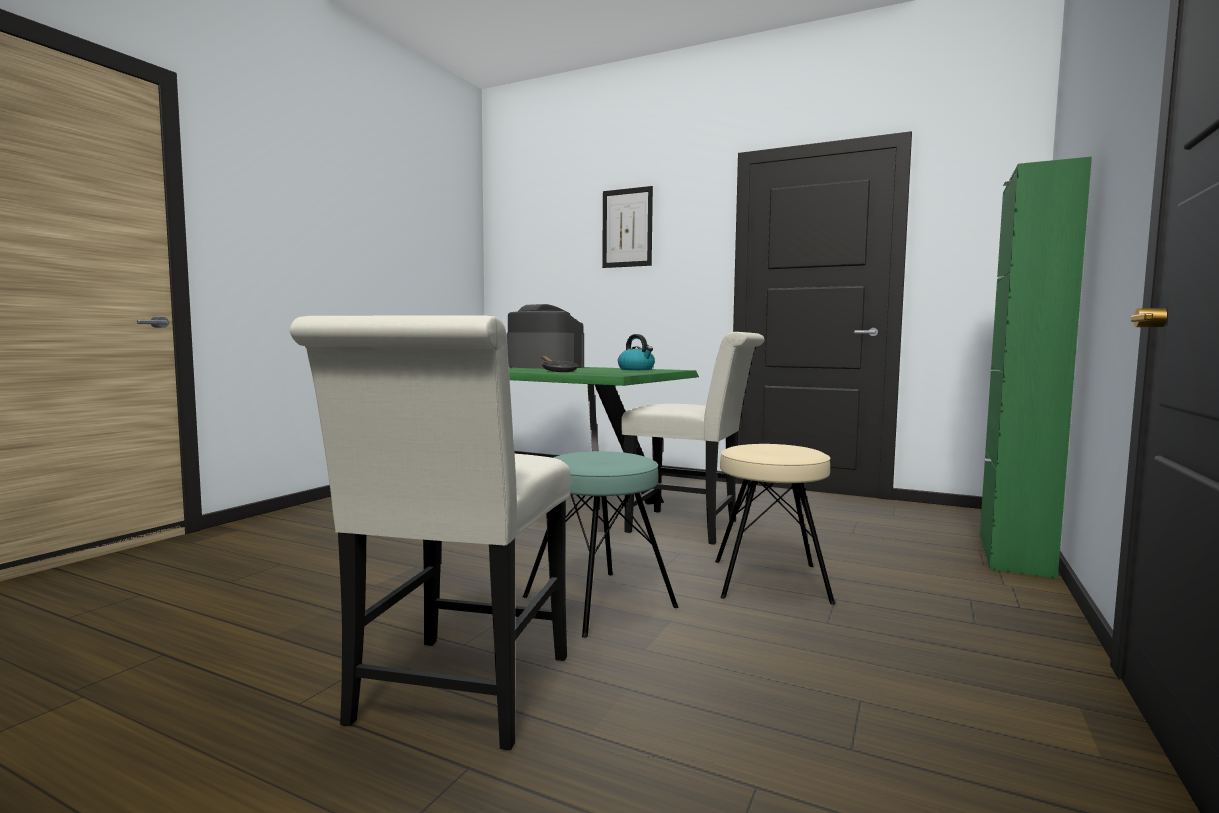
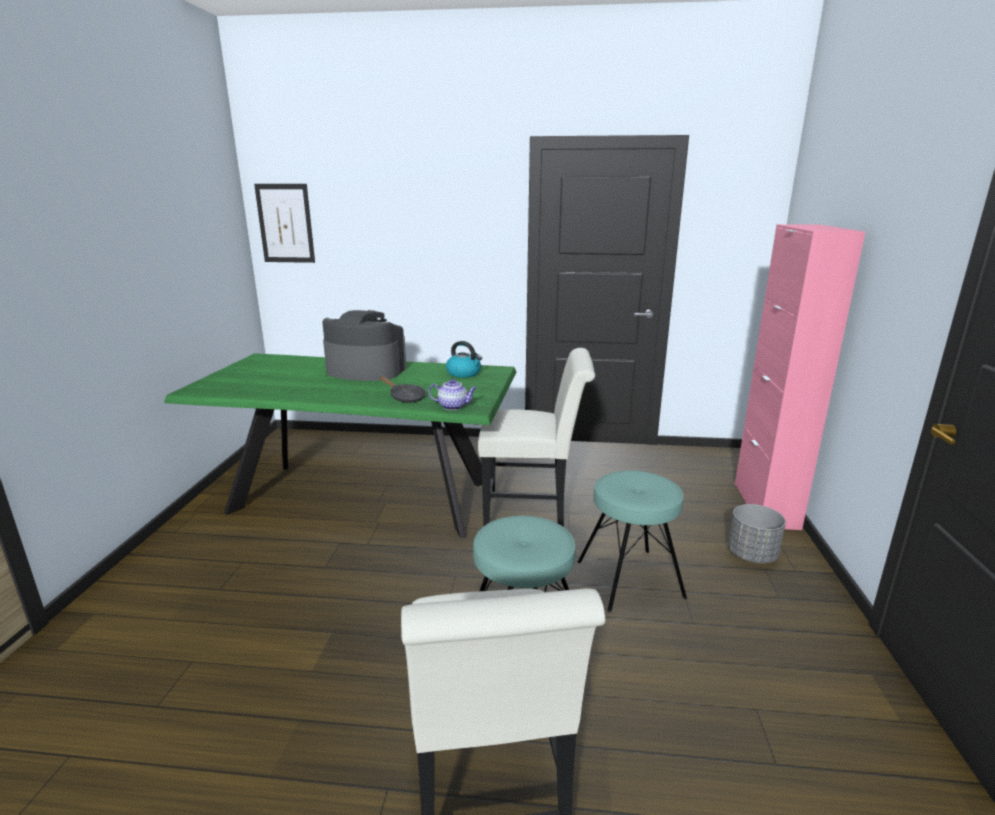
camera: 20 degrees left, 15 degrees up
(596, 374) = (453, 406): none -> teapot
(627, 228) = (416, 203): picture -> picture (285, 223)
(769, 581) = (629, 579): beige stool -> turquoise stool
(960, 587) = (752, 555): none -> grey planter
(1014, 555) = (765, 505): green cabinet -> pink cabinet

